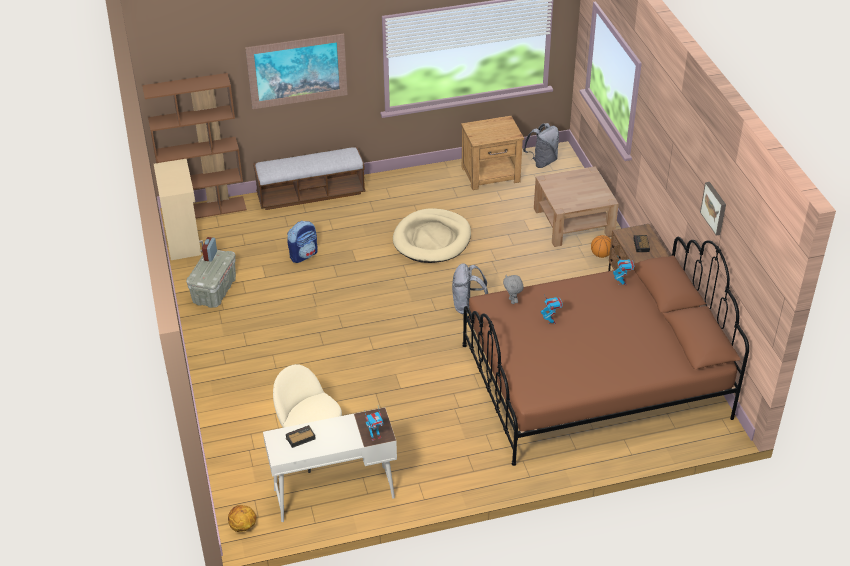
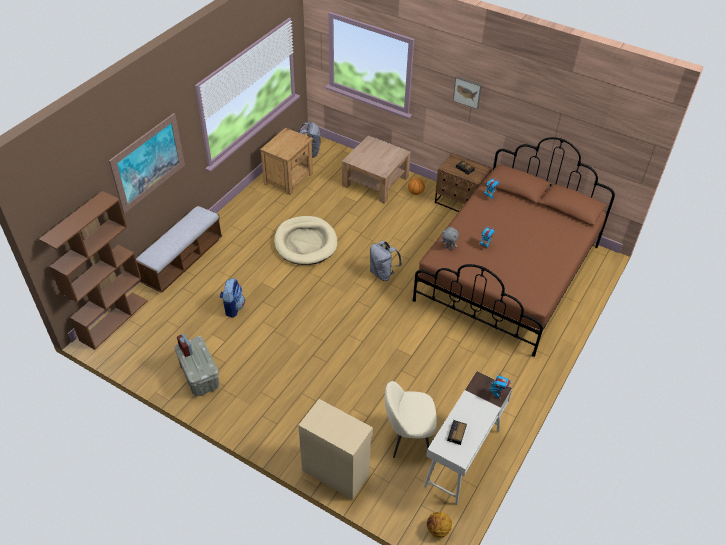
camera: 45 degrees left, 5 degrees up
(183, 239) = (125, 353): beige cabinet -> beige cabinet (335, 471)
(715, 208) = (547, 113): picture -> picture (468, 91)

